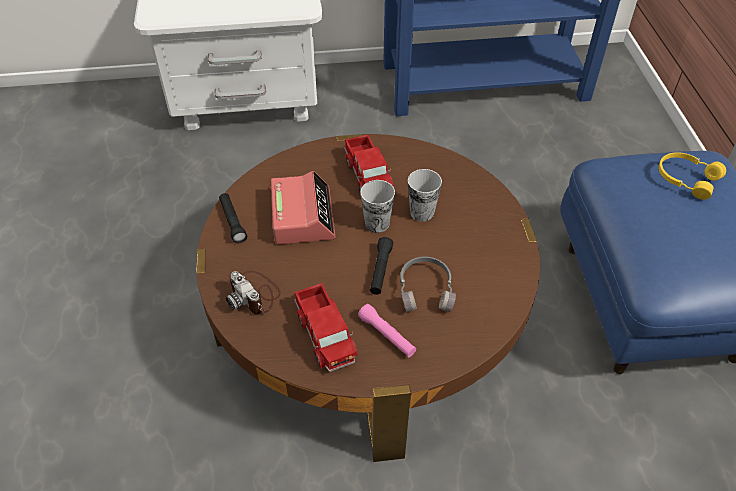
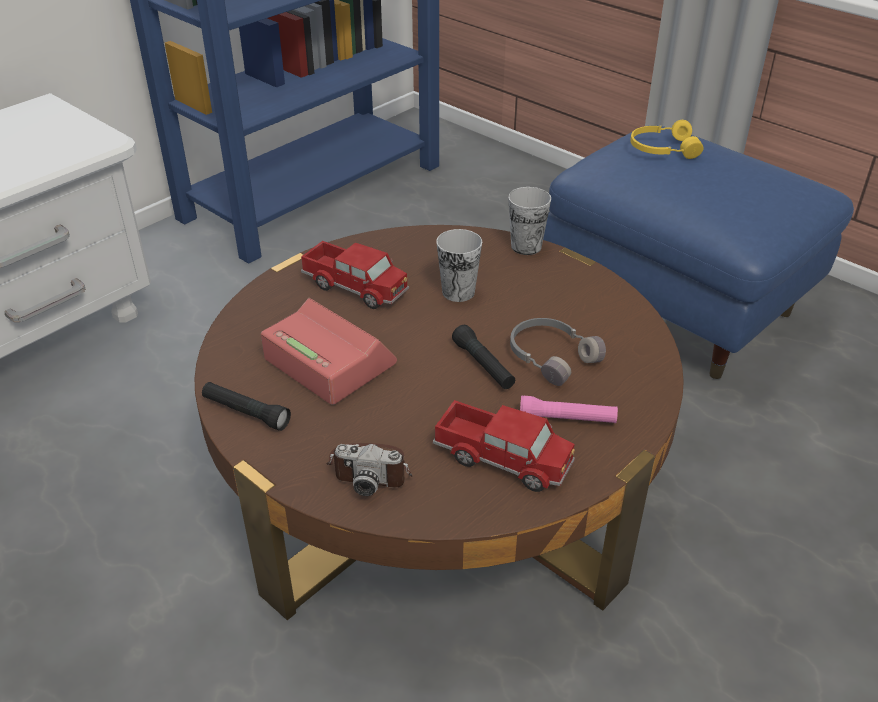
camera: 40 degrees left, 10 degrees down
(377, 223) = (424, 325): cup -> cup (526, 246)

